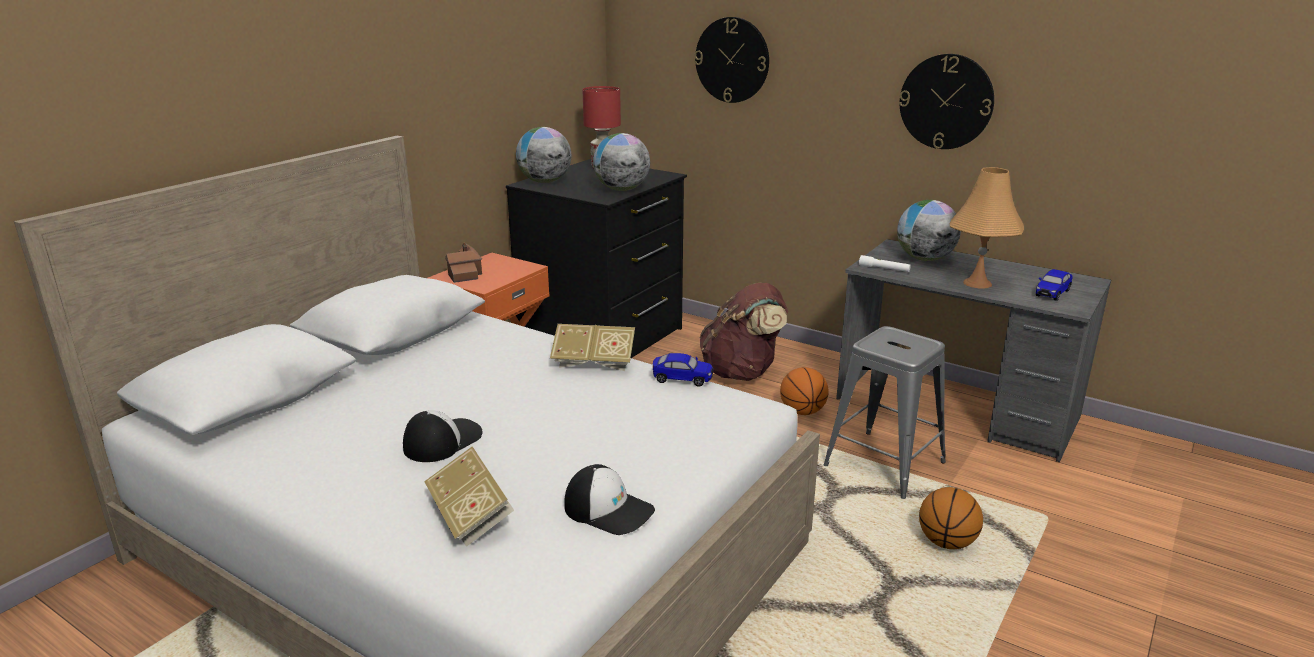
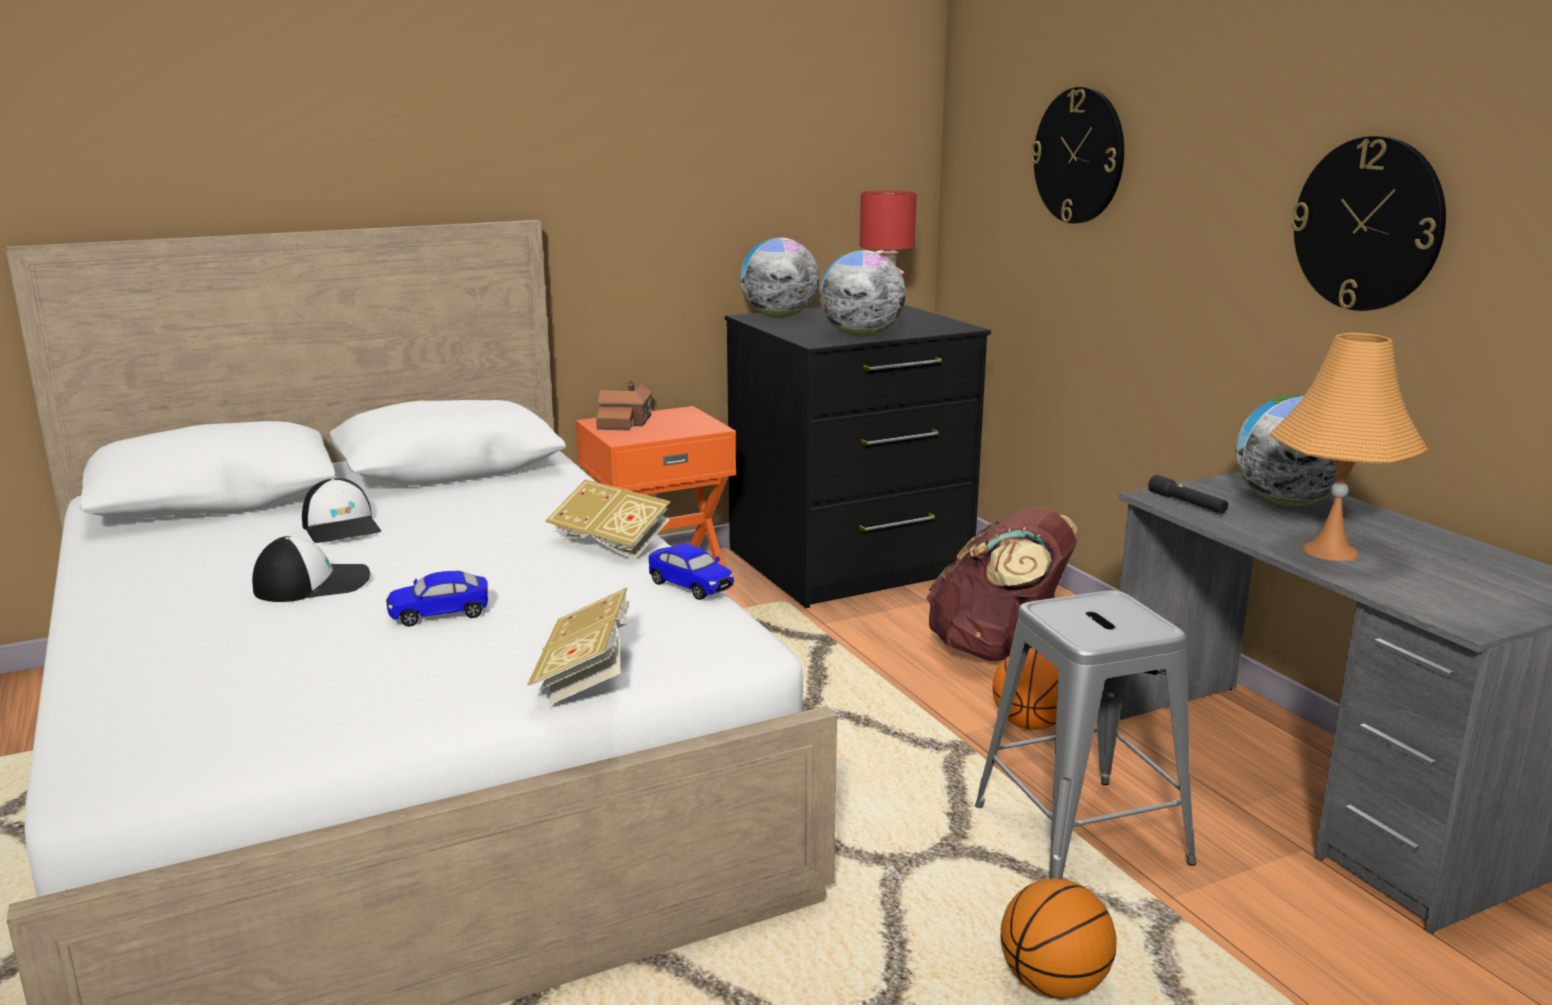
camera: 30 degrees right, 5 degrees down
(470, 516) = (211, 666): book -> book (587, 675)
(609, 510) = (357, 705): cap -> cap (342, 527)
(884, 269) = (1187, 503): white flashlight -> black flashlight
(1052, 293) = (1463, 592): toy car -> toy car (439, 614)

